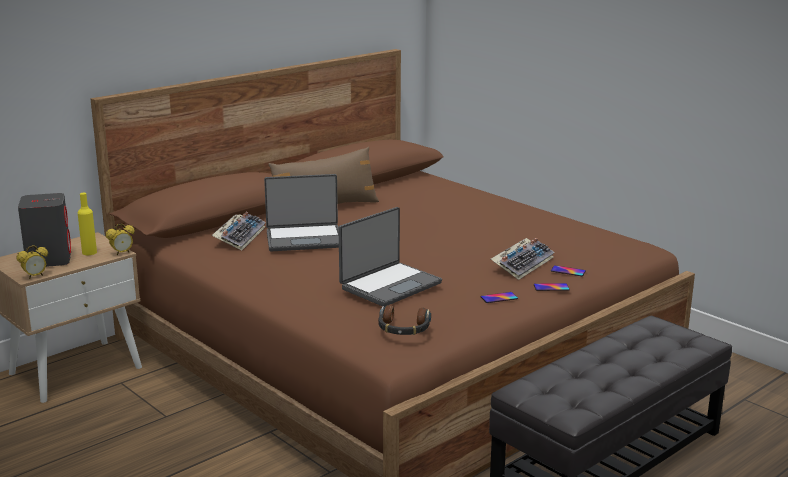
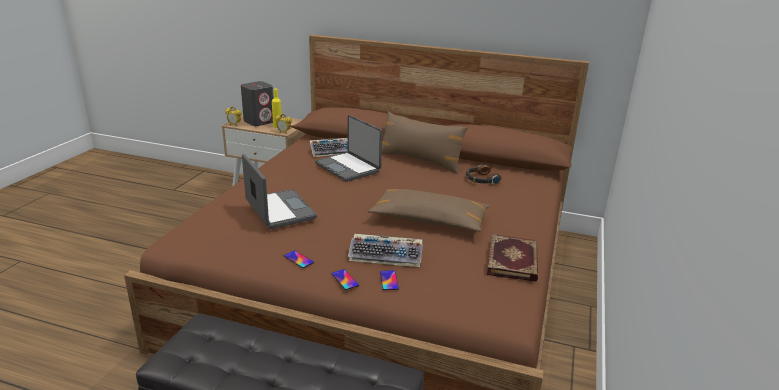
camera: 60 degrees right, 5 degrees up
(389, 285) = (279, 210): laptop -> laptop turned 135 degrees counterclockwise
(403, 328) = (204, 233): headphones -> headphones (481, 179)
(469, 235) = (429, 220): none -> brown pillow
(570, 225) = (513, 260): none -> book

